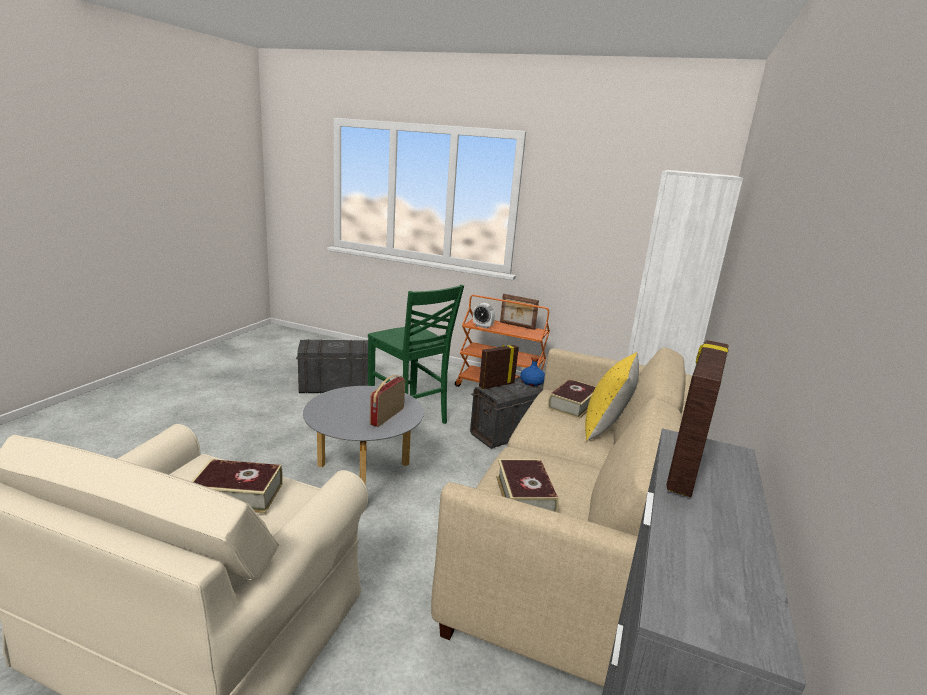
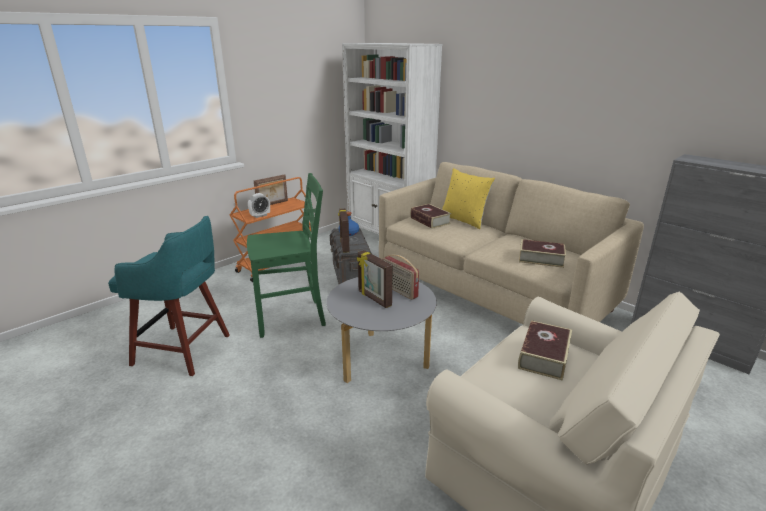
camera: 65 degrees left, 5 degrees up
(335, 387) = (184, 350): grey storage box -> turquoise stool
(683, 466) = (711, 163): picture frame -> picture frame (374, 299)

